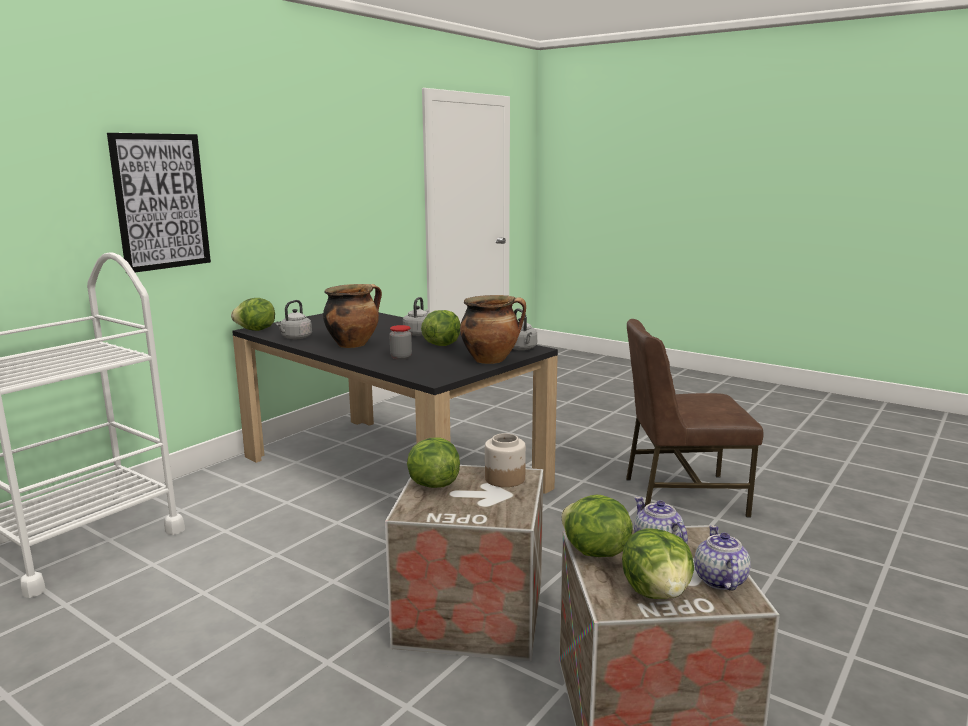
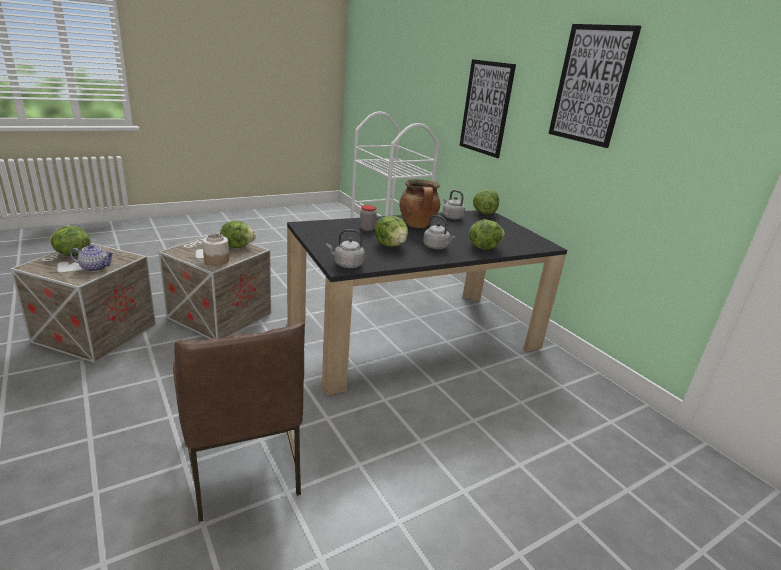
camera: 110 degrees right, 10 degrees up
(298, 148) = (591, 85): none -> picture
(491, 360) = (326, 247): cooking pot -> none
(594, 552) = (118, 255): lettuce -> lettuce (483, 247)
(681, 495) = (242, 466): brown chair -> brown chair turned 135 degrees clockwise
(719, 580) = (49, 268): teapot -> none

